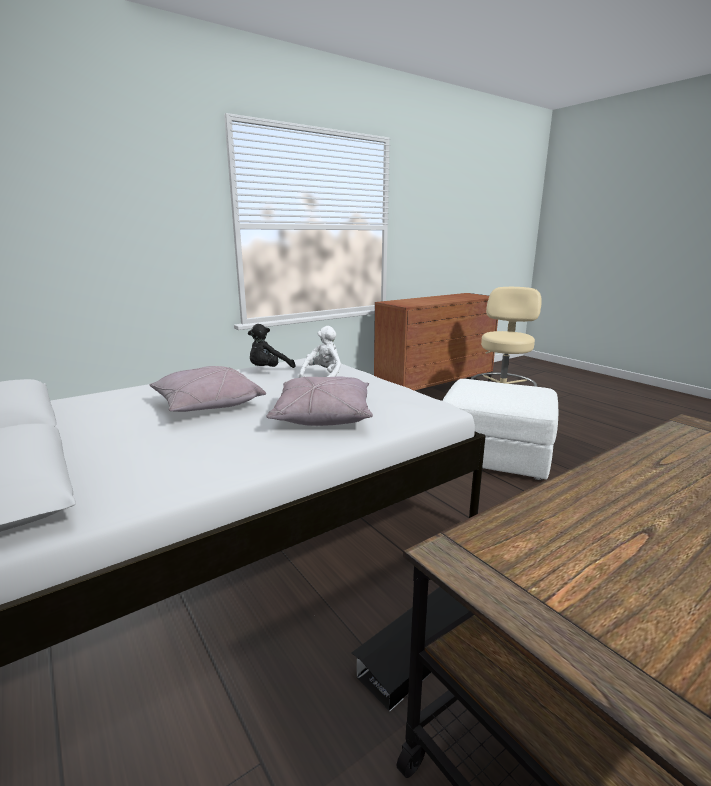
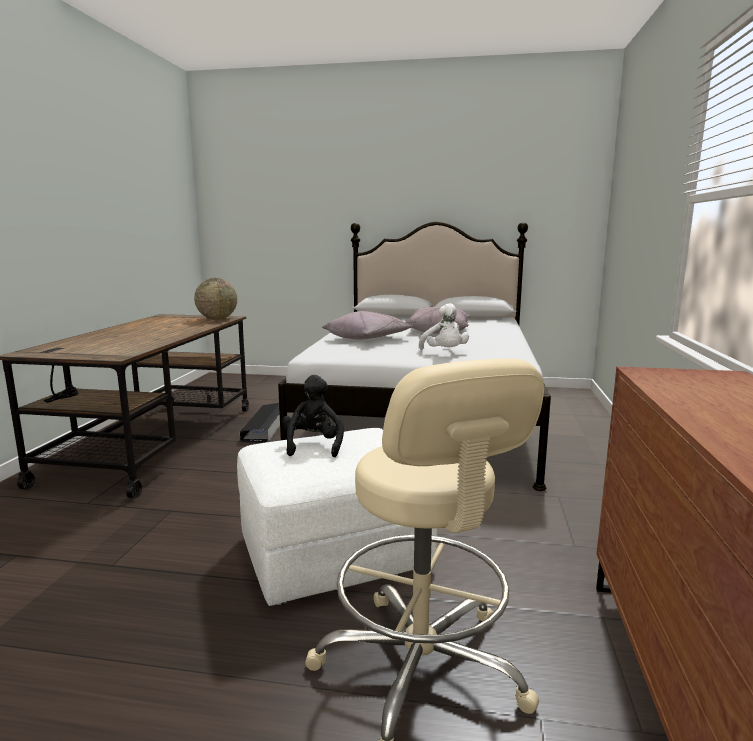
camera: 135 degrees right, 5 degrees down
(269, 370) = (498, 348): black plush toy -> black plush toy (313, 445)
(502, 552) = (217, 319): none -> globe

